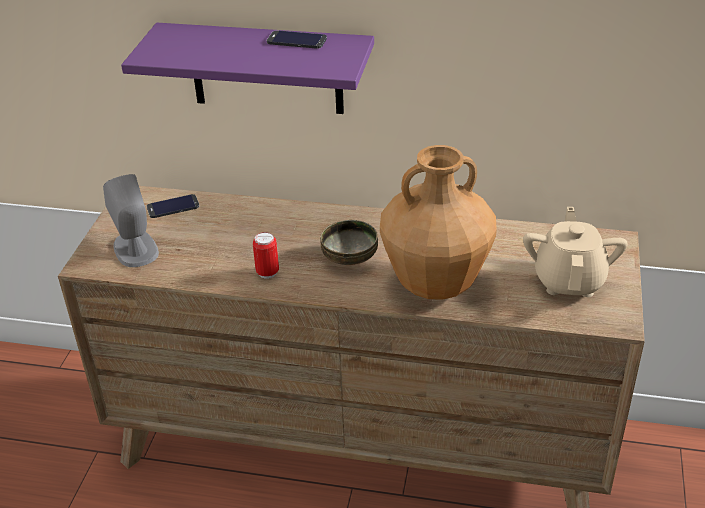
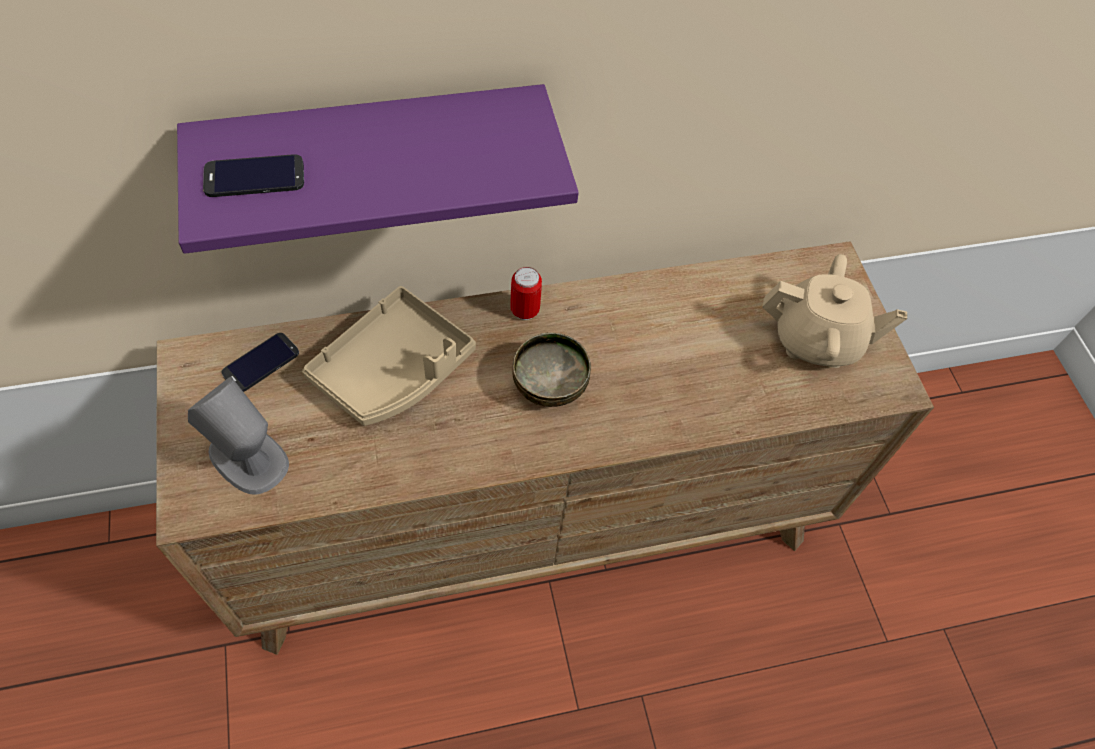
camera: 30 degrees left, 20 degrees up
(251, 228) = (394, 370): none -> beige tray
(267, 272) = (457, 442): can -> can (524, 310)
(296, 40) = (437, 120): phone -> phone (254, 176)
(436, 284) = (675, 395): brown vase -> none
(569, 280) = (816, 340): beige teapot -> beige teapot turned 120 degrees clockwise

